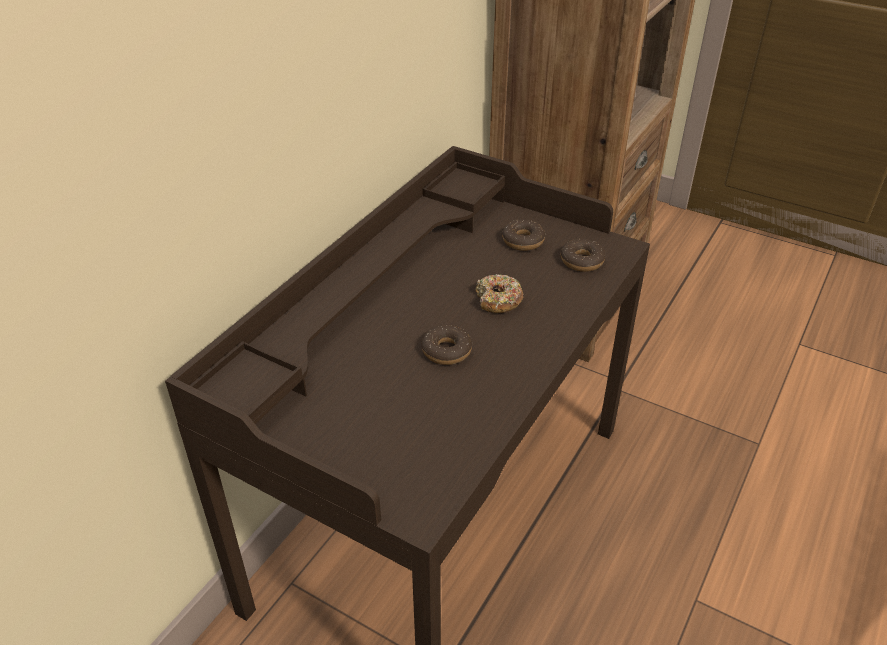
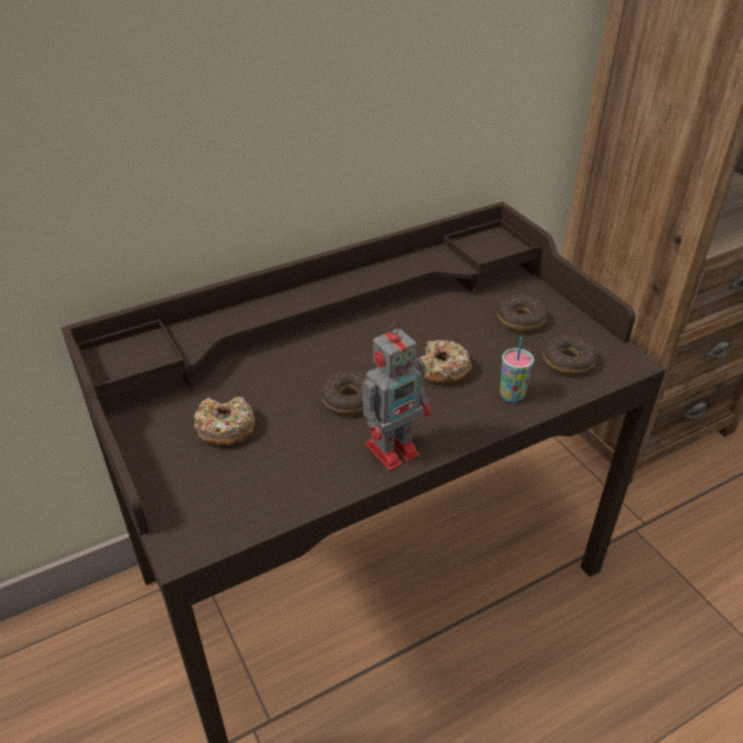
camera: 30 degrees right, 0 degrees up
(366, 414) = (225, 428): none -> donut
(514, 374) = (394, 448): none -> toy robot
(564, 301) = (511, 396): none -> cup

